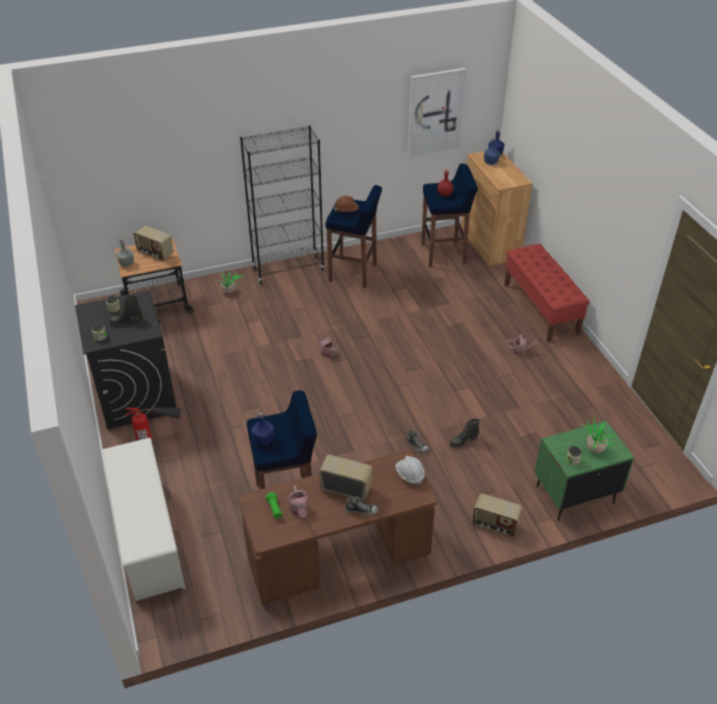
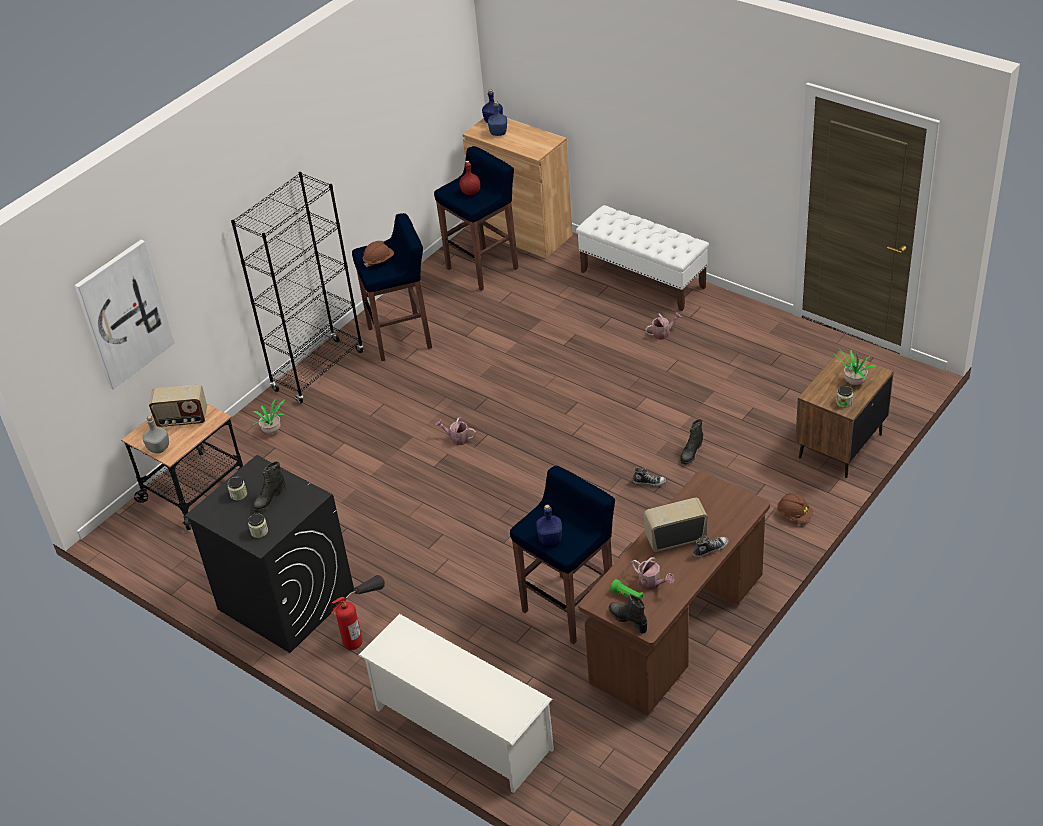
camera: 30 degrees left, 0 degrees up
(258, 526) = (628, 620): none -> black boot
(410, 475) = (722, 493): white hard hat -> none
(435, 112) = (417, 96): picture -> picture (124, 314)
(495, 525) = (794, 515): radio -> brown hard hat
(541, 309) = (643, 279): red bench -> white bench
(574, 494) = (839, 446): green nightstand -> brown nightstand

